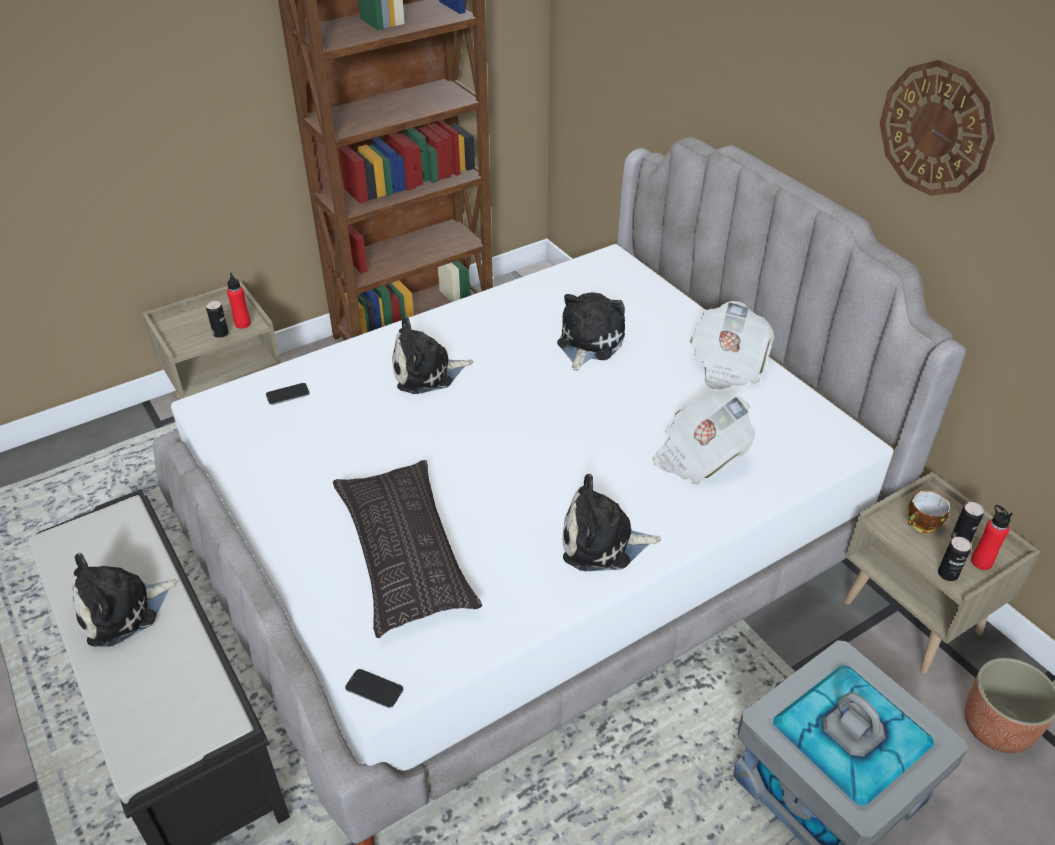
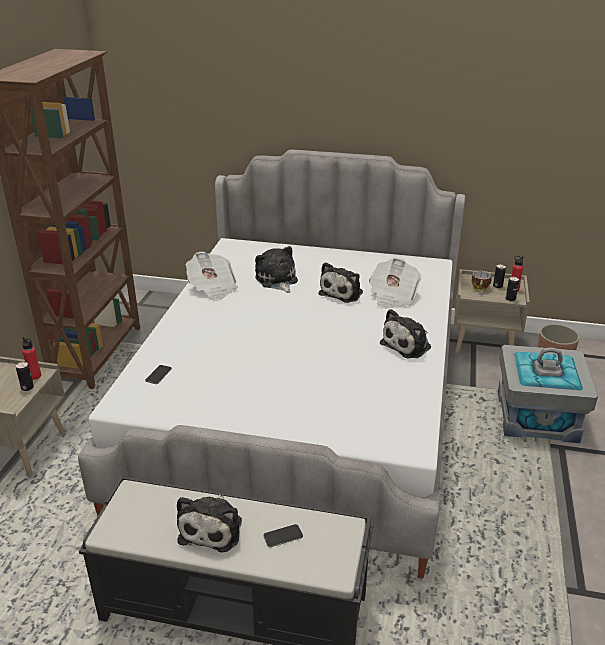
camera: 45 degrees left, 10 degrees down
(374, 689) = (412, 450): phone -> phone (283, 536)
(404, 553) = (336, 398): pillow -> none
(427, 372) = (219, 328): plush toy -> plush toy (342, 292)
(727, 365) = (349, 261): newspaper -> newspaper (212, 288)
(936, 129) = (416, 98): wall clock -> none

